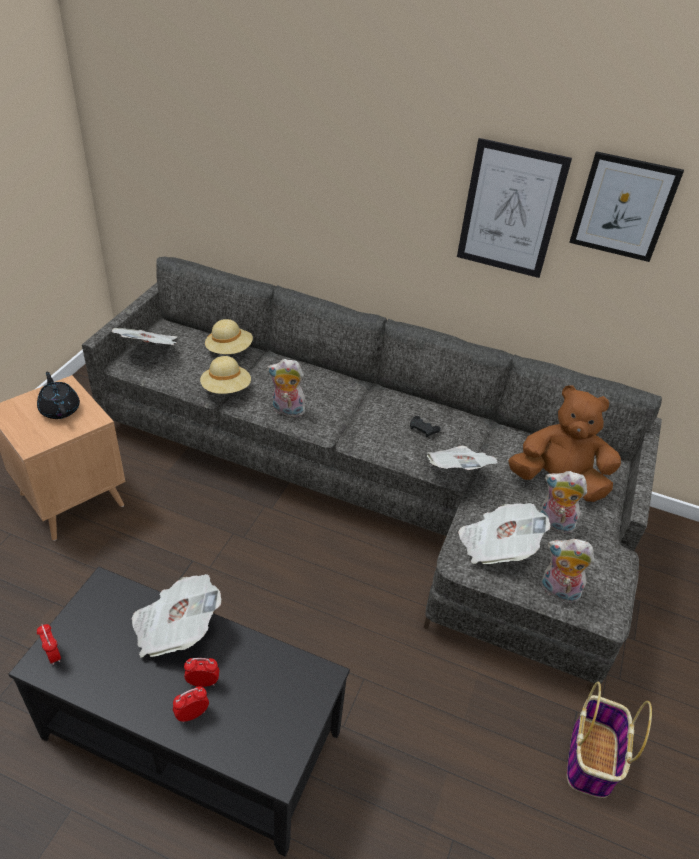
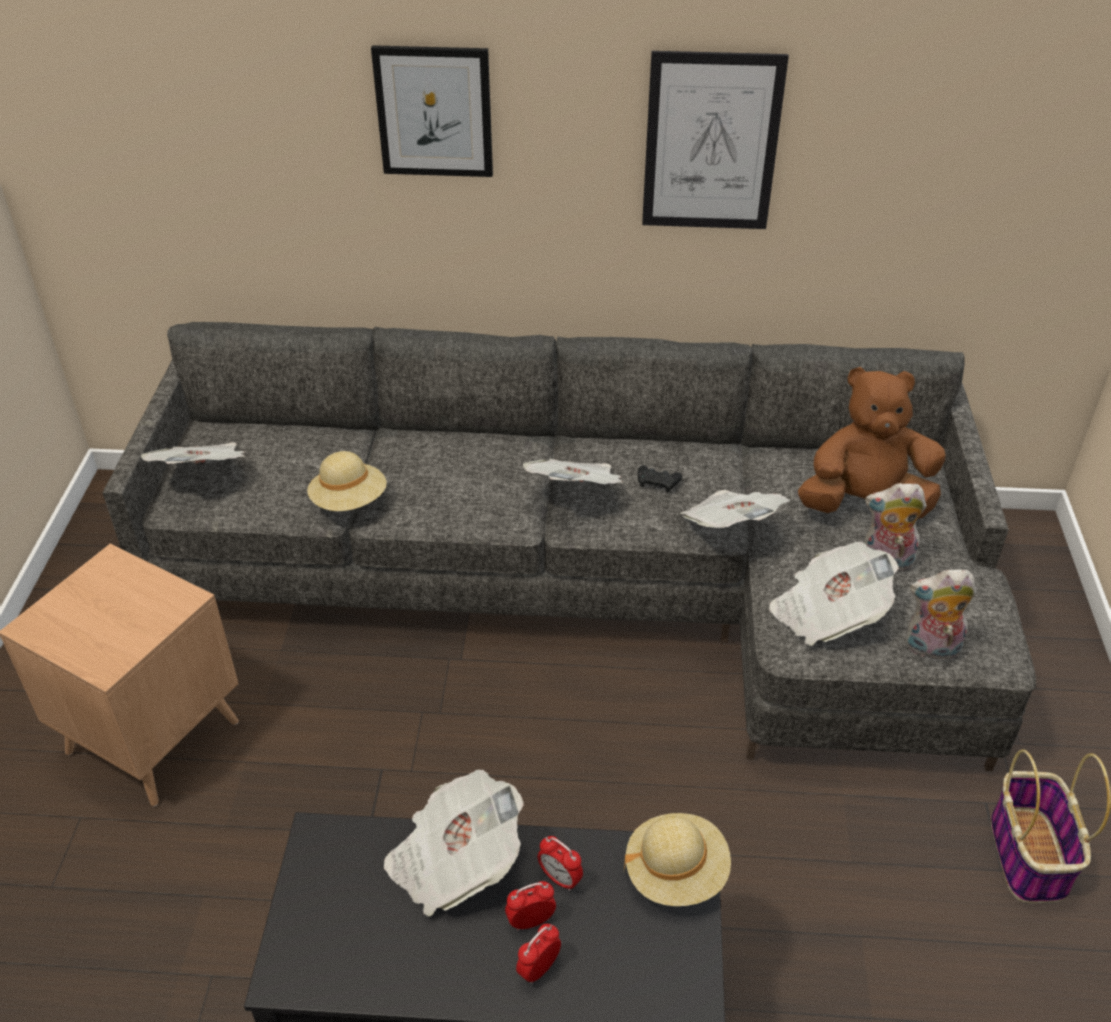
camera: 15 degrees left, 0 degrees up
(53, 655) = (297, 957): alarm clock -> alarm clock (560, 878)
(60, 409) = (120, 599): black teapot -> none
(229, 350) = (325, 442): beige hat -> beige hat (676, 872)
(287, 411) = (454, 509): plush toy -> none
(368, 420) = (576, 491): none -> newspaper
(623, 207) = (868, 107): picture -> picture (434, 111)

